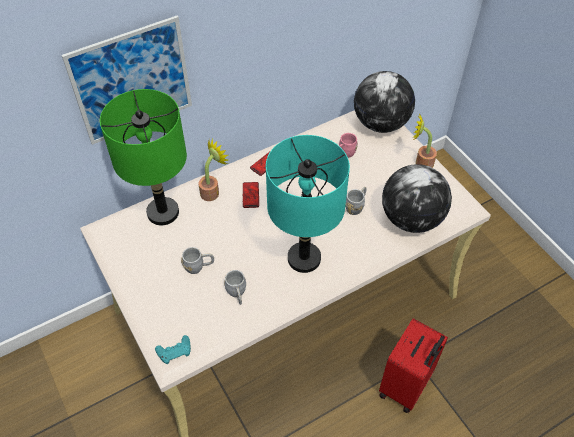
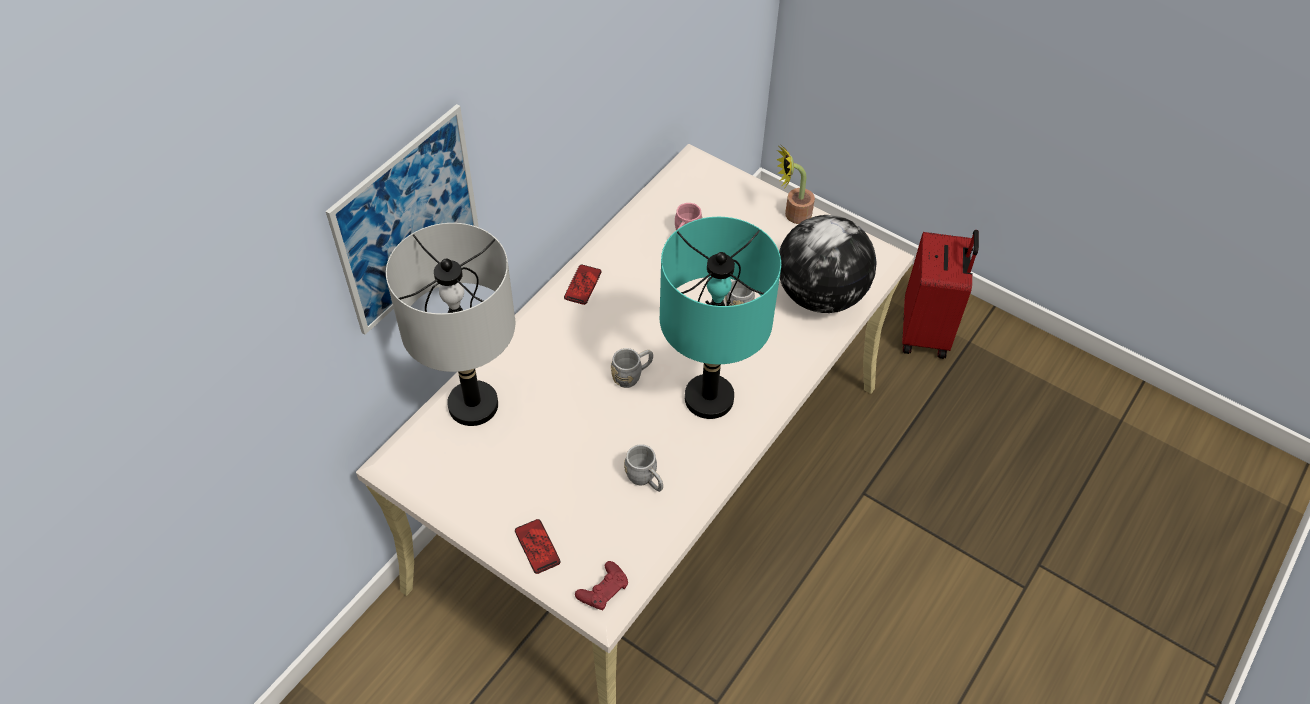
camera: 25 degrees left, 0 degrees up
(163, 213) = (473, 406): green table lamp -> grey table lamp
(174, 351) = (603, 589): turquoise game controller -> red game controller
(199, 267) = (570, 462): grey mug -> grey mug (632, 375)
(212, 191) = (529, 350): potted plant -> none
(250, 195) = (586, 337): phone -> phone (537, 547)
(380, 124) = (711, 177): globe -> none
(406, 386) = (867, 533): red suitcase -> red suitcase (926, 332)

